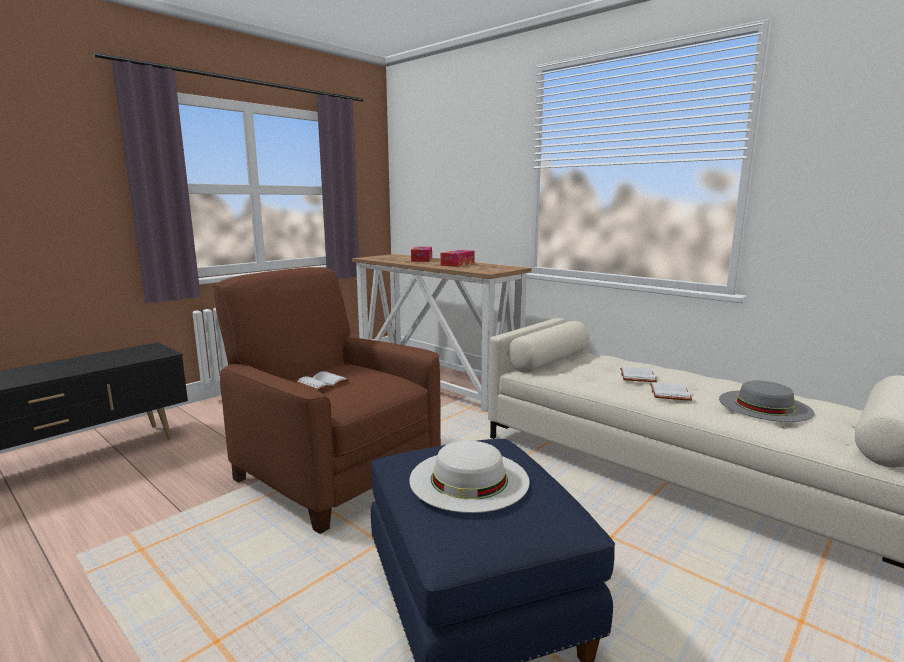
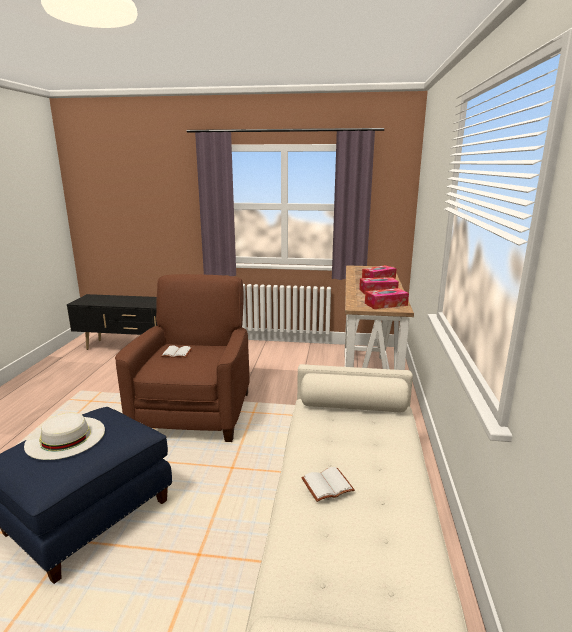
camera: 55 degrees right, 5 degrees up
(498, 267) = (386, 304): none -> tissue box
(638, 376) = (358, 458): white book -> none
(765, 405) = (360, 558): grey hat -> none

